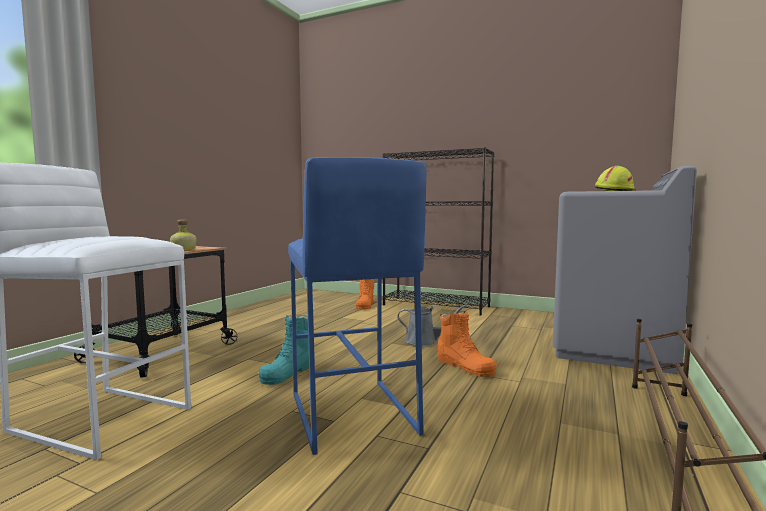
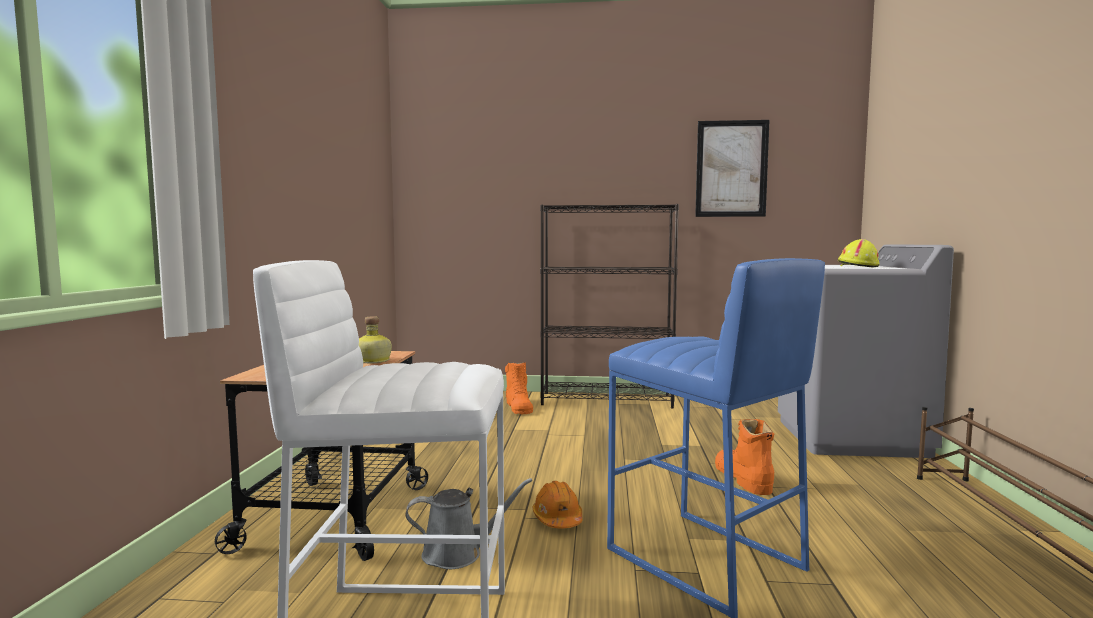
camera: 20 degrees left, 0 degrees up
(288, 372) = (557, 519): turquoise boot -> orange hard hat
(424, 342) = (659, 452): grey watering can -> grey watering can (458, 553)
(465, 366) = (742, 478): orange boot -> orange boot turned 135 degrees counterclockwise
(545, 117) = (731, 169): none -> picture

